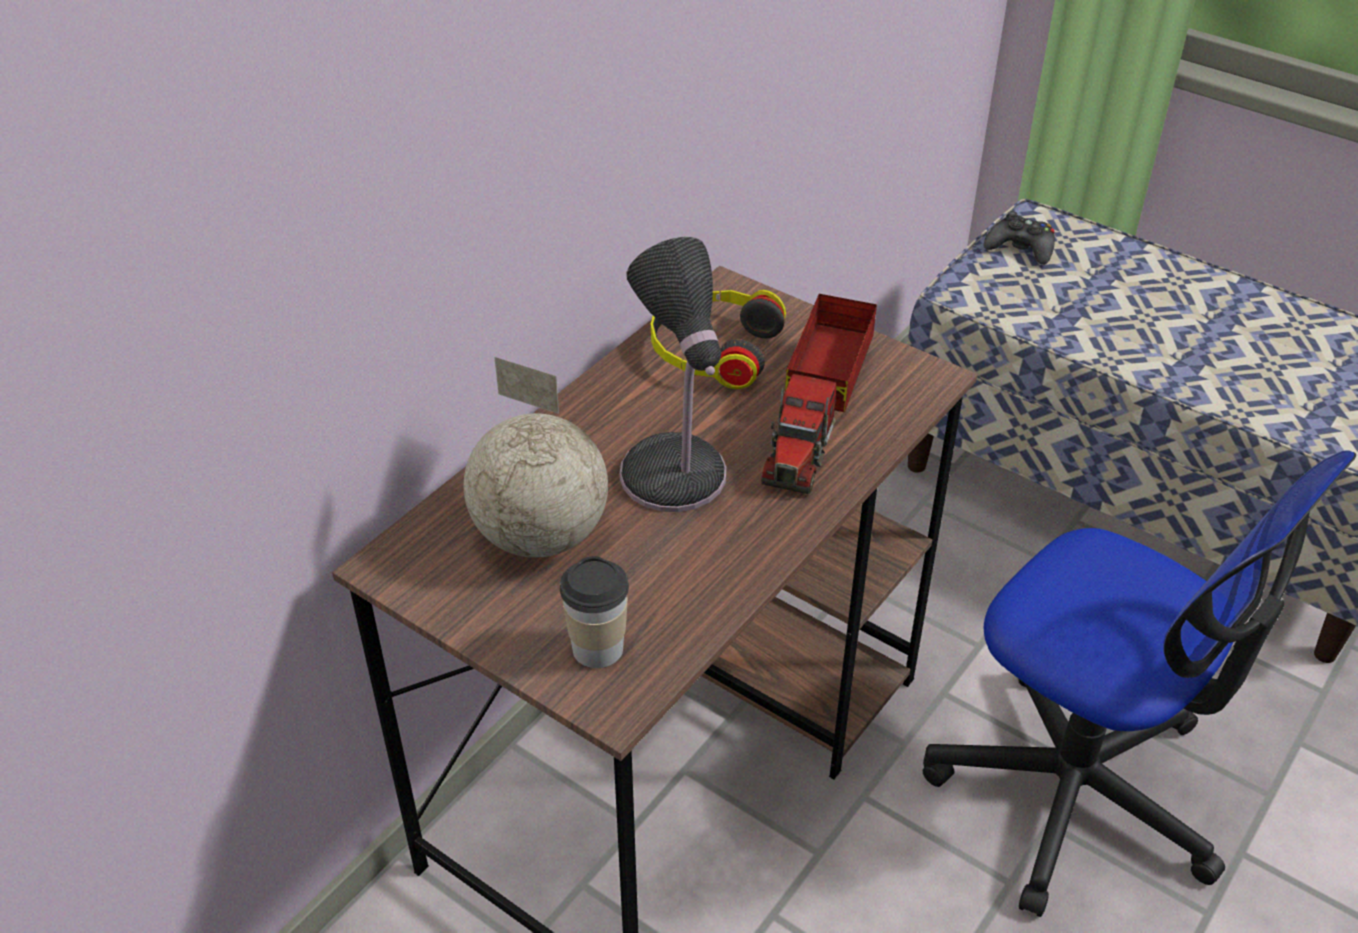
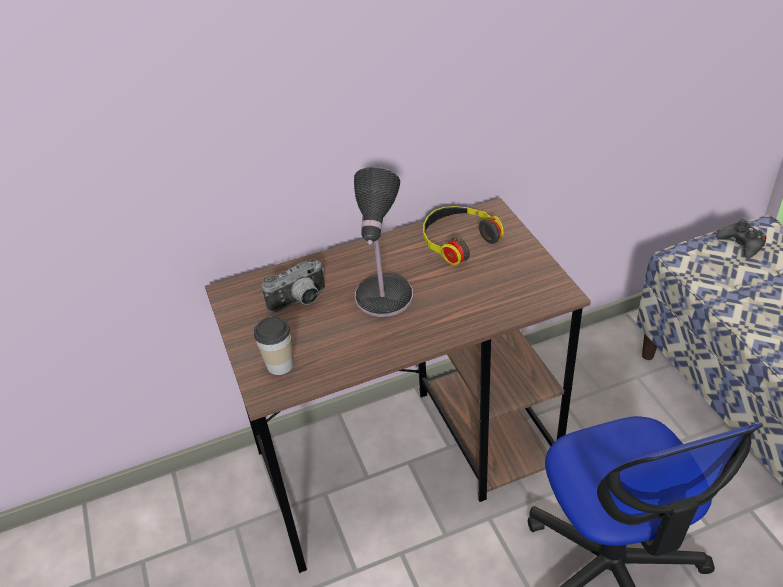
camera: 35 degrees right, 0 degrees up
(540, 535) = (300, 302): globe -> camera
(817, 411) = (483, 290): toy truck -> none

